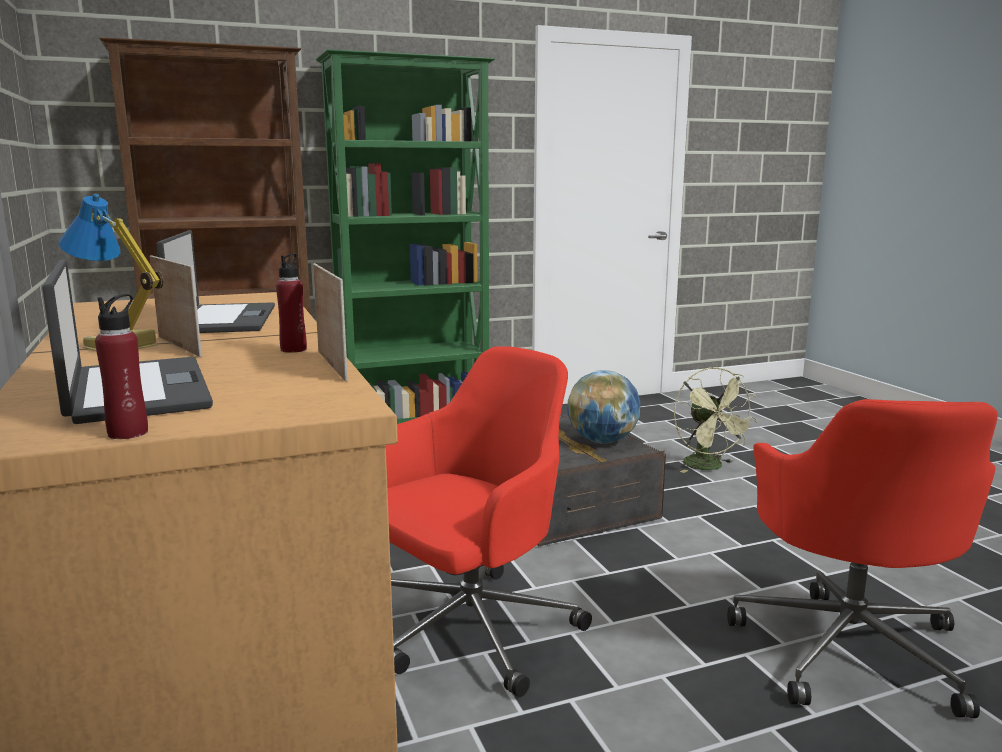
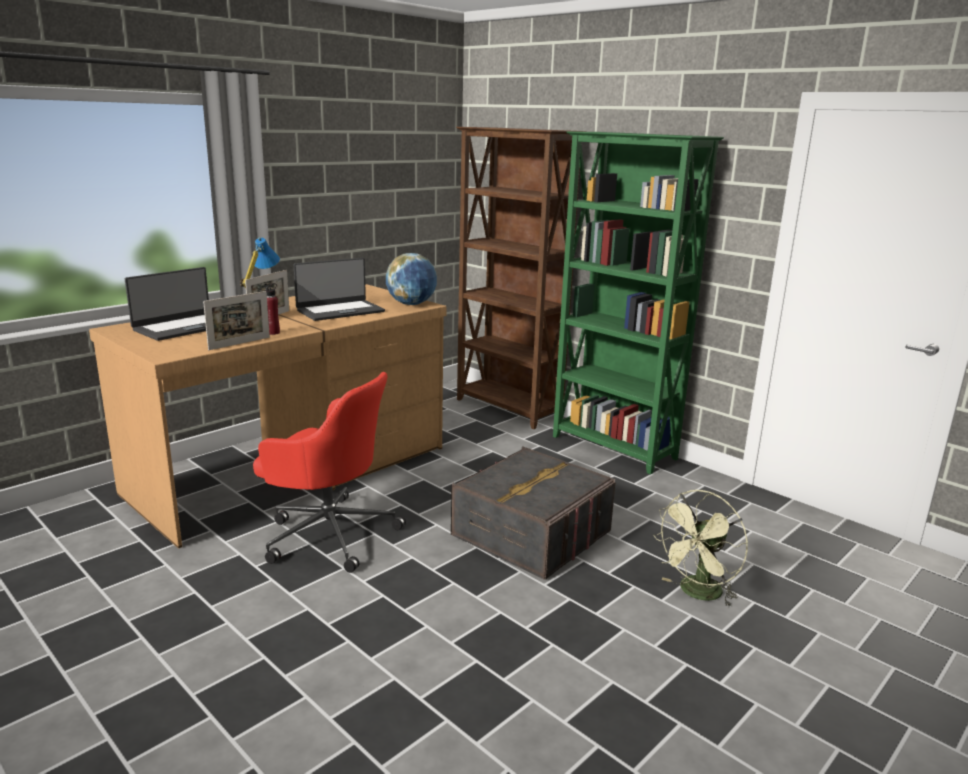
camera: 65 degrees right, 5 degrees up
(128, 433) = (123, 338): red bottle -> none
(602, 441) = (545, 494): globe -> globe (411, 304)
(849, 647) = (380, 692): red office chair -> none

